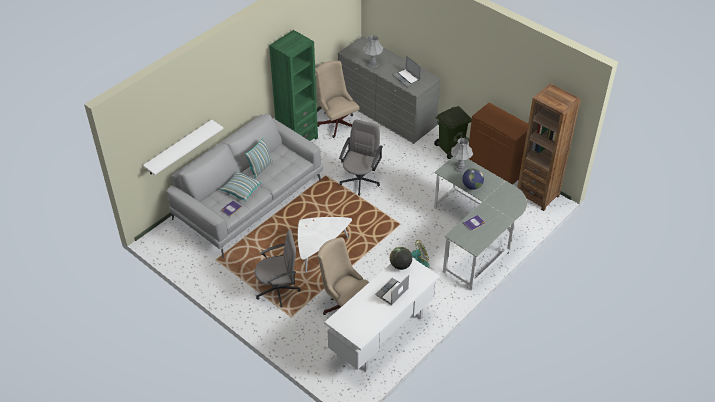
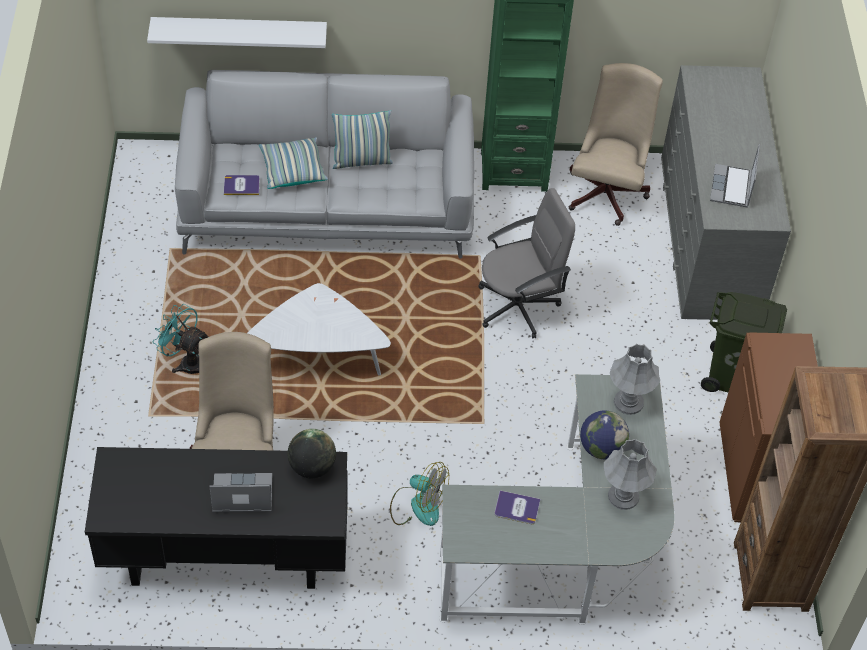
camera: 45 degrees right, 5 degrees up
(278, 289) = (187, 362): grey office chair -> turquoise fan
(372, 64) = (710, 123): grey table lamp -> grey table lamp (623, 496)
(382, 335) = (225, 558): white desk -> black desk

